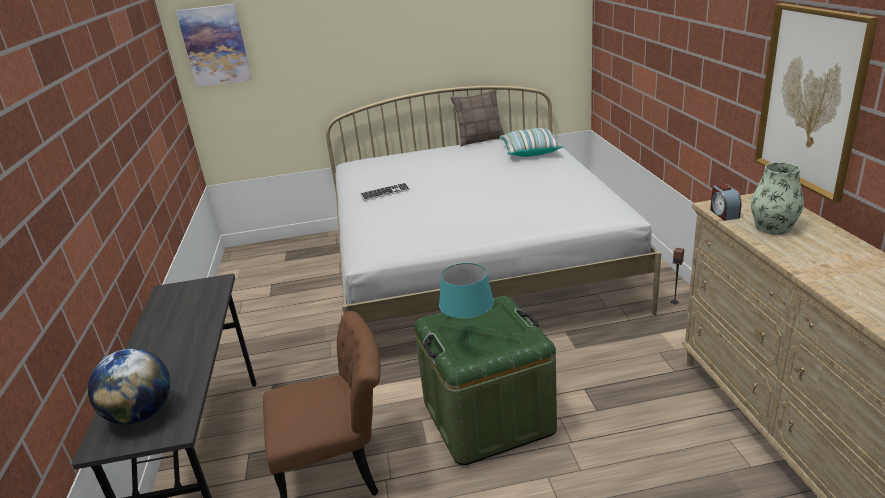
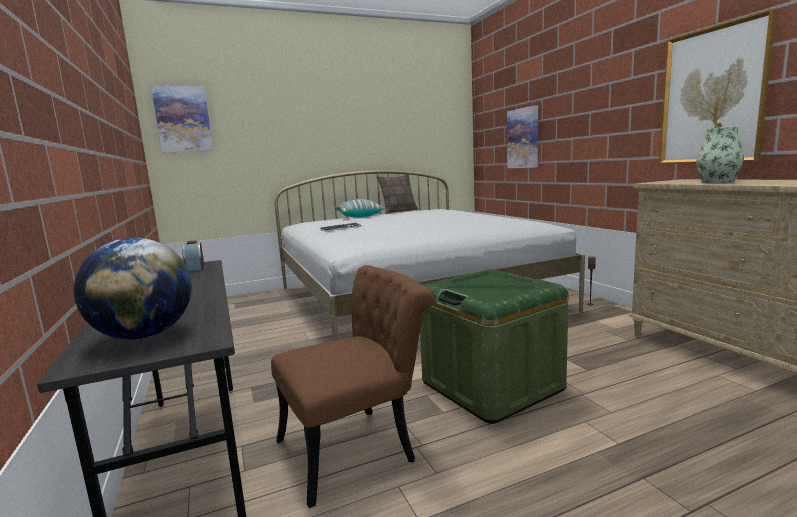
camera: 15 degrees left, 15 degrees down
(470, 343) = (487, 292): turquoise table lamp -> none
(530, 151) = (444, 211): pillow -> pillow (359, 216)
(639, 58) = (523, 138): none -> picture
(723, 213) = (667, 183): alarm clock -> alarm clock (195, 268)

